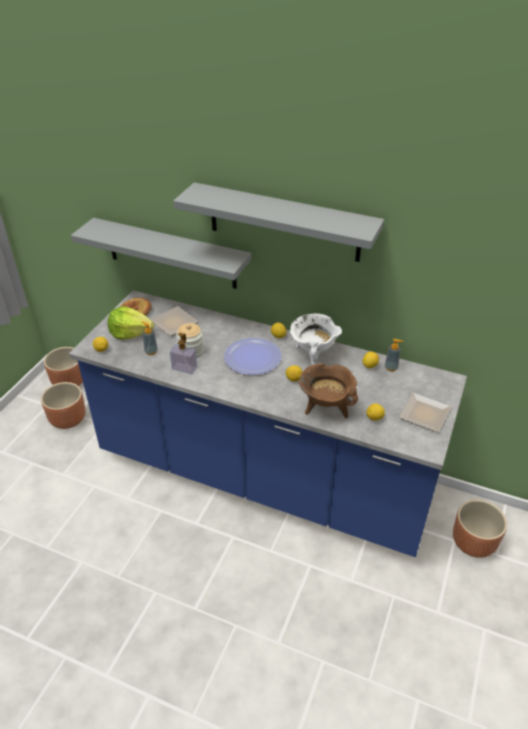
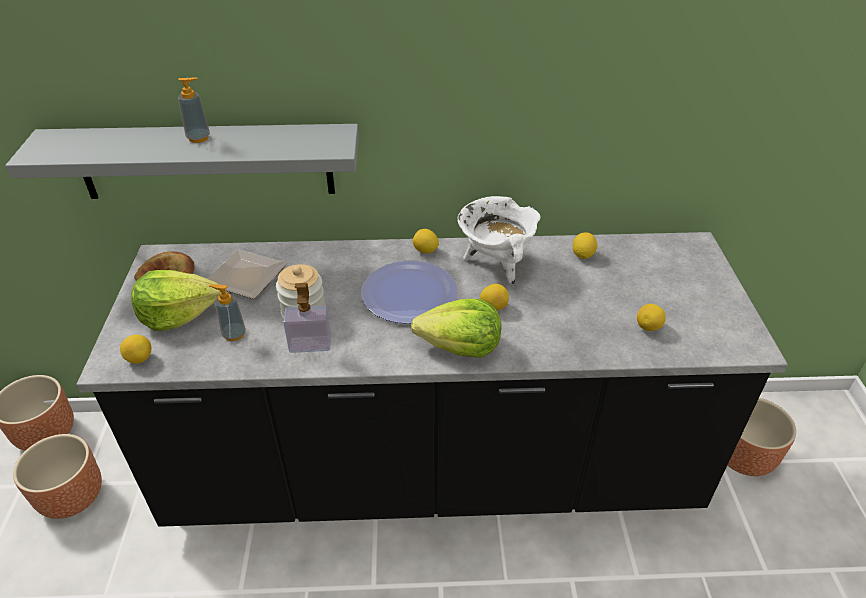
camera: 25 degrees left, 0 degrees up
(260, 394) = (460, 347): none -> lettuce
(264, 476) = (433, 470): blue counter -> black counter
(284, 222) = (414, 55): grey shelf -> none
(326, 408) = (572, 335): brown cooking pot -> none
(391, 367) = (612, 249): soap dispenser -> soap dispenser (198, 138)
(426, 414) = (707, 298): plate -> none

